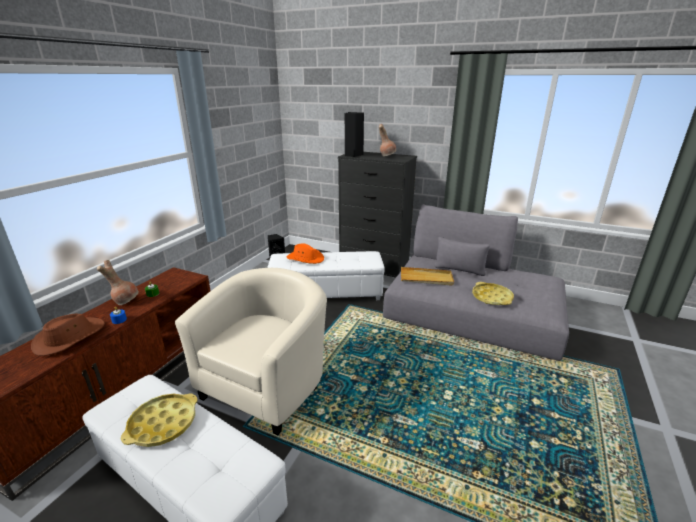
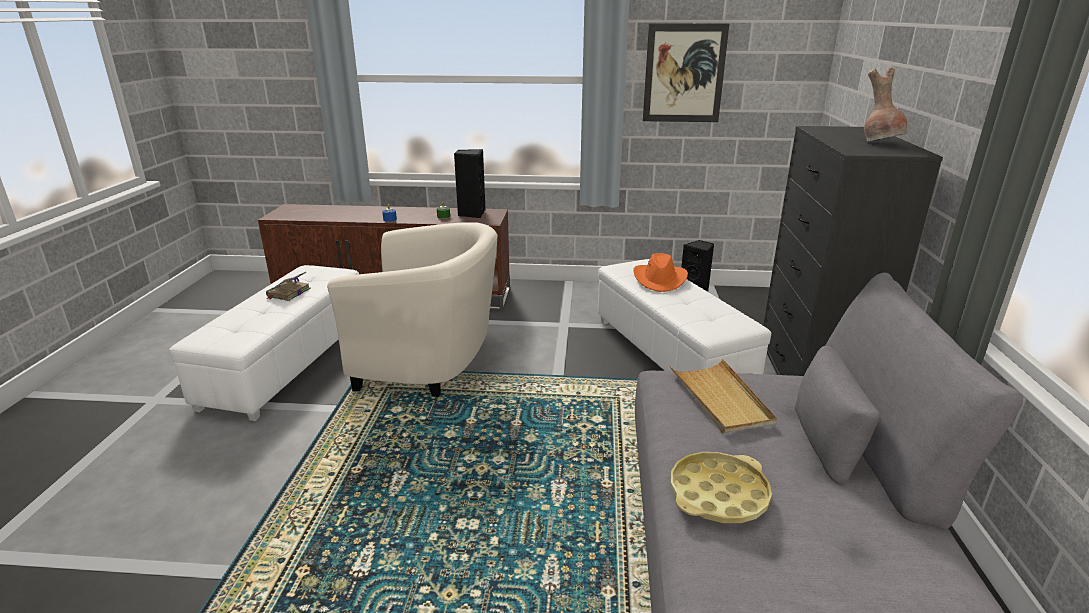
camera: 70 degrees right, 0 degrees up
(70, 337) = (357, 213): brown hat -> none
(126, 301) = (424, 212): brown vase -> none
(163, 424) = (288, 293): yellow tray -> book
(232, 140) = (684, 74): none -> picture
(352, 155) = (827, 129): black speaker -> black speaker (471, 214)

